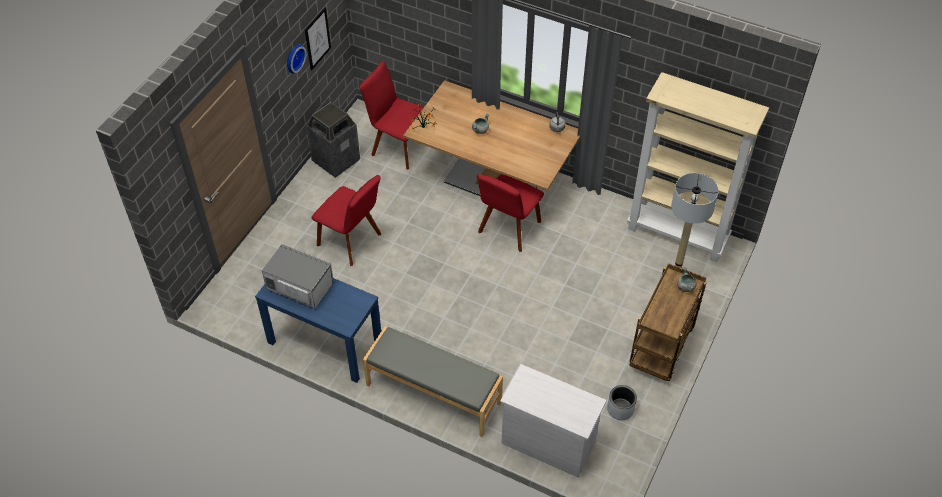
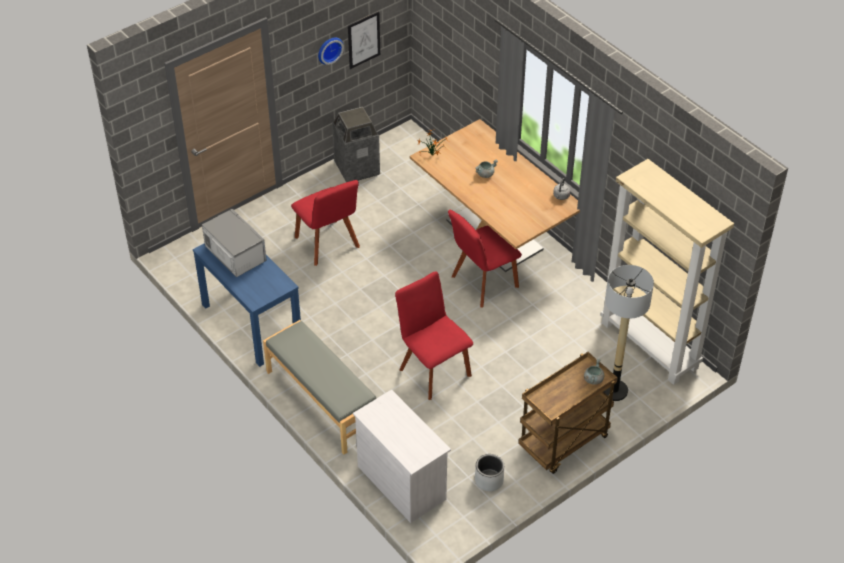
camera: 25 degrees right, 5 degrees down
(398, 146) = (423, 174): red chair -> red chair (433, 370)

